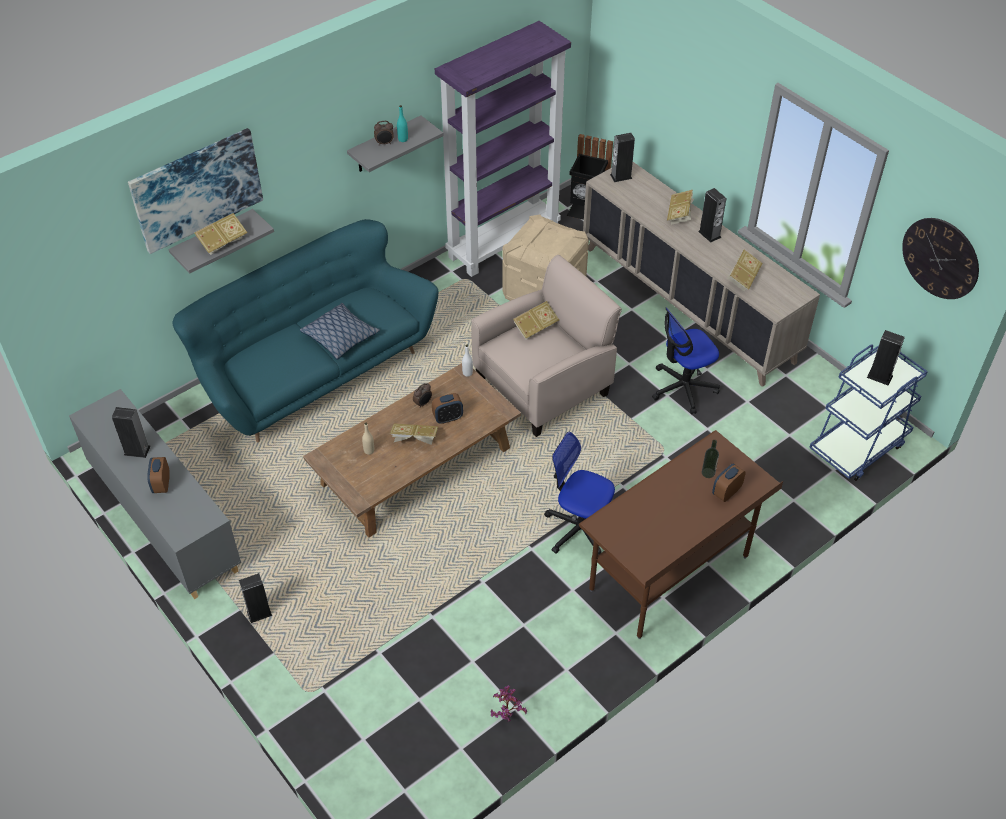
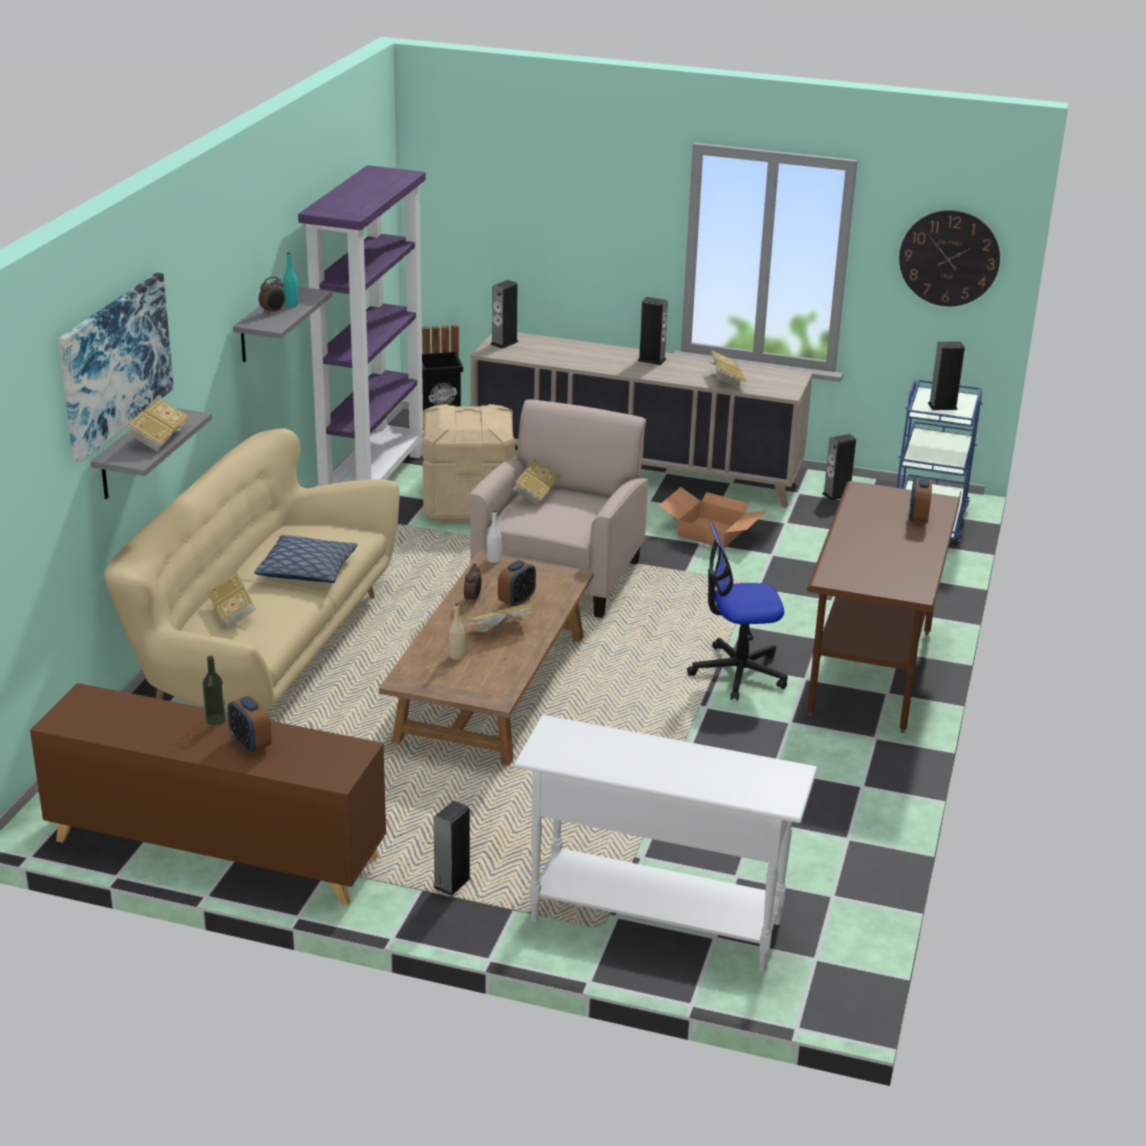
camera: 35 degrees left, 20 degrees down
(137, 450) = (175, 727): speaker -> speaker (836, 495)
(164, 519) = (215, 849): grey cabinet -> brown cabinet
(314, 371) = (263, 651): turquoise sofa -> beige sofa
(342, 706) = (655, 920): none -> white console table
(507, 715) = (846, 847): potted plant -> none
(680, 214) = (603, 354): book -> book (232, 613)
(683, 388) = (709, 532): office chair -> cardboard box
(708, 473) = (883, 510): bottle -> bottle (215, 720)

